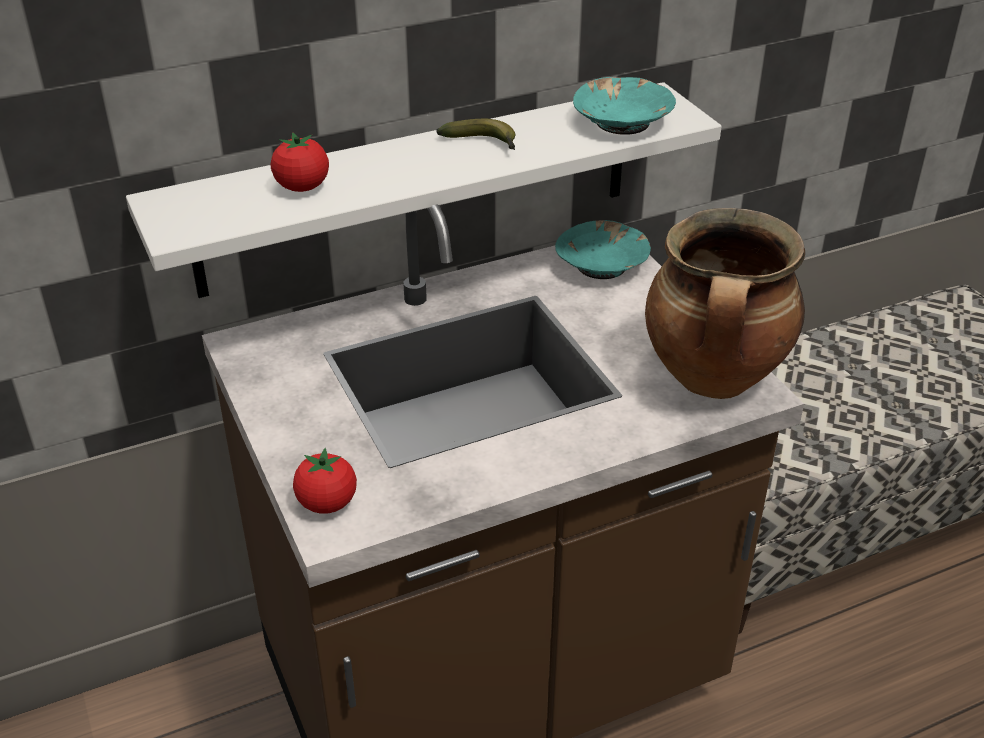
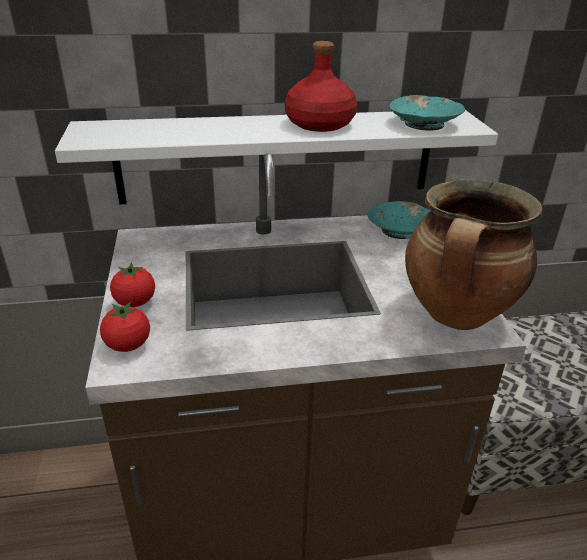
camera: 15 degrees right, 5 degrees down
(302, 187) = (181, 130): tomato -> tomato (135, 302)
(483, 144) = (318, 124): banana -> red bottle

